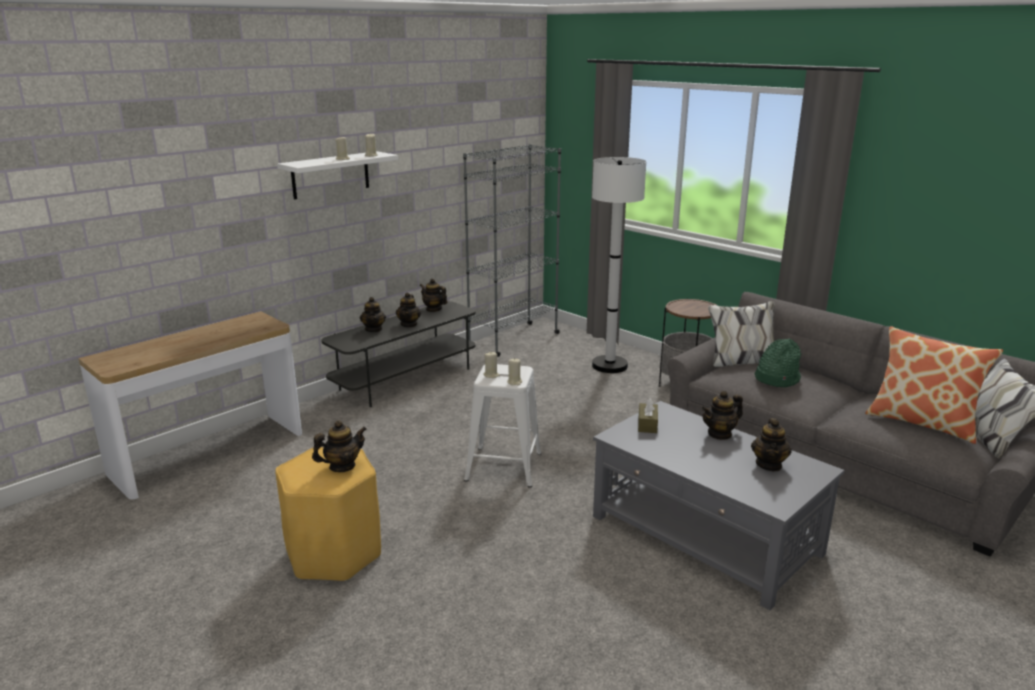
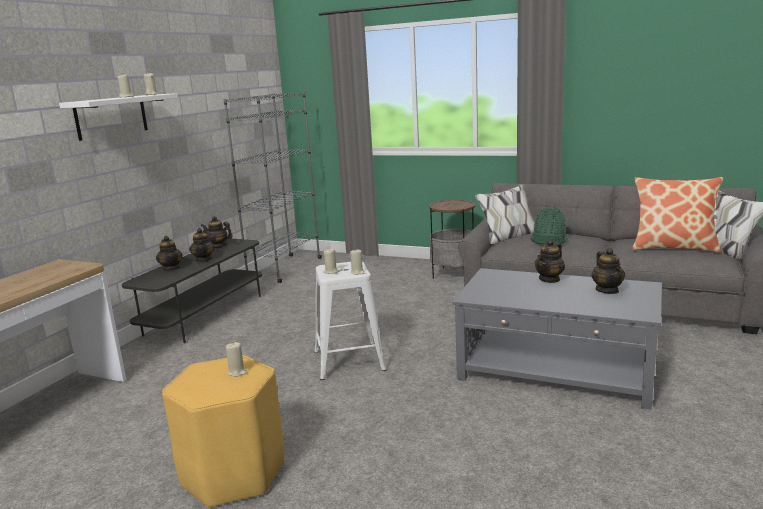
camera: 20 degrees left, 5 degrees down
(342, 466) = (237, 372): teapot -> beige candle
(609, 365) = (382, 272): white floor lamp -> none
(647, 424) = (487, 284): brown tissue box -> none

